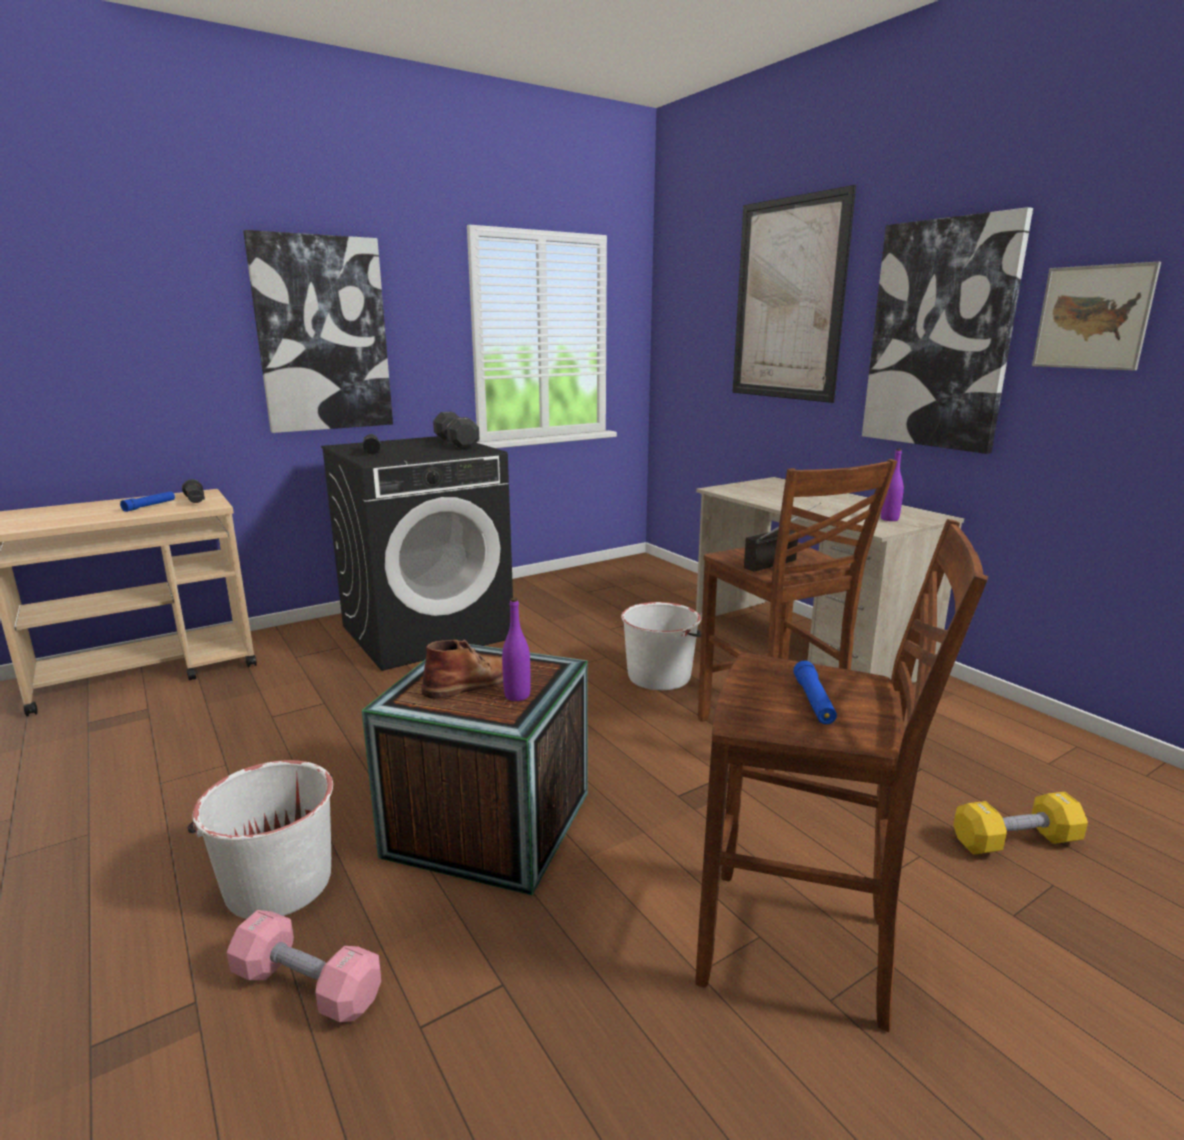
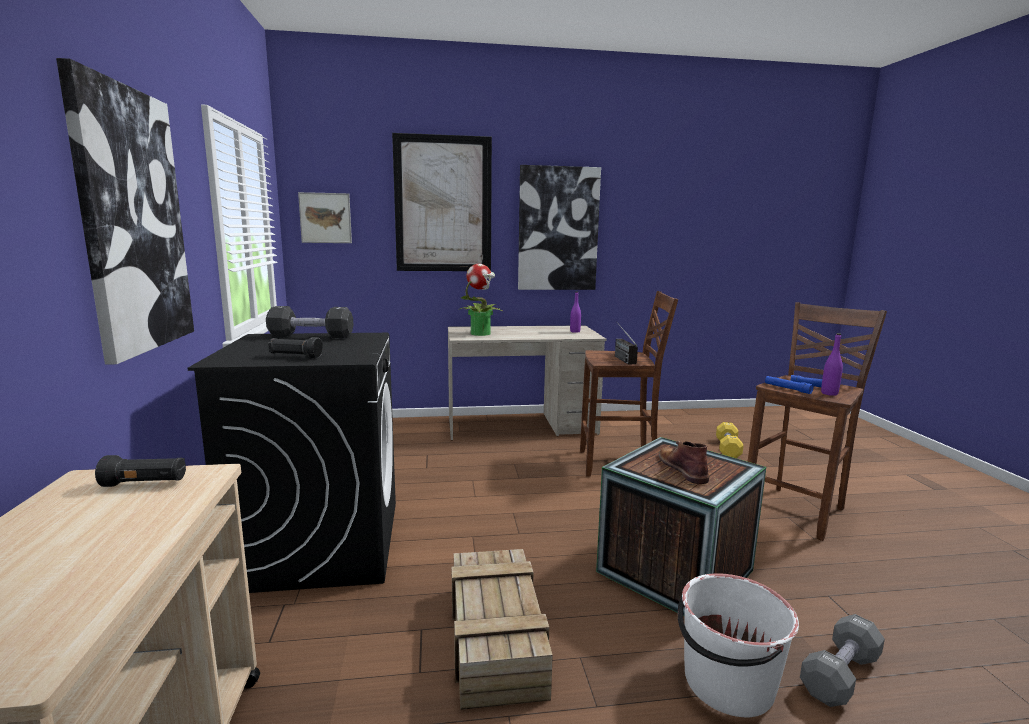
camera: 65 degrees left, 5 degrees down
(149, 506) = (108, 516): blue flashlight -> blue flashlight (787, 389)
(307, 986) = (840, 675): pink dumbbell -> grey dumbbell
(324, 736) = (494, 636): none -> crate
(517, 695) = (707, 460): purple bottle -> purple bottle (829, 393)
(660, 676) = (520, 471): white bucket -> none
(761, 491) = (480, 333): none -> potted plant
(1093, 317) = (632, 221): picture -> picture (325, 218)

